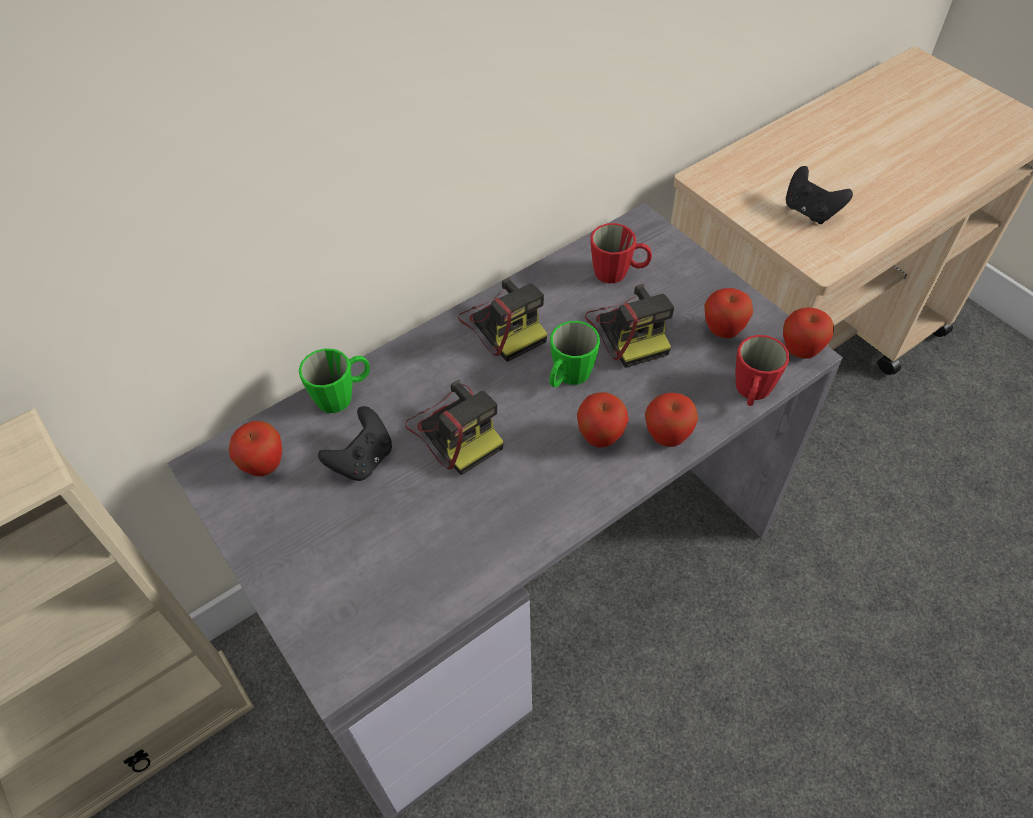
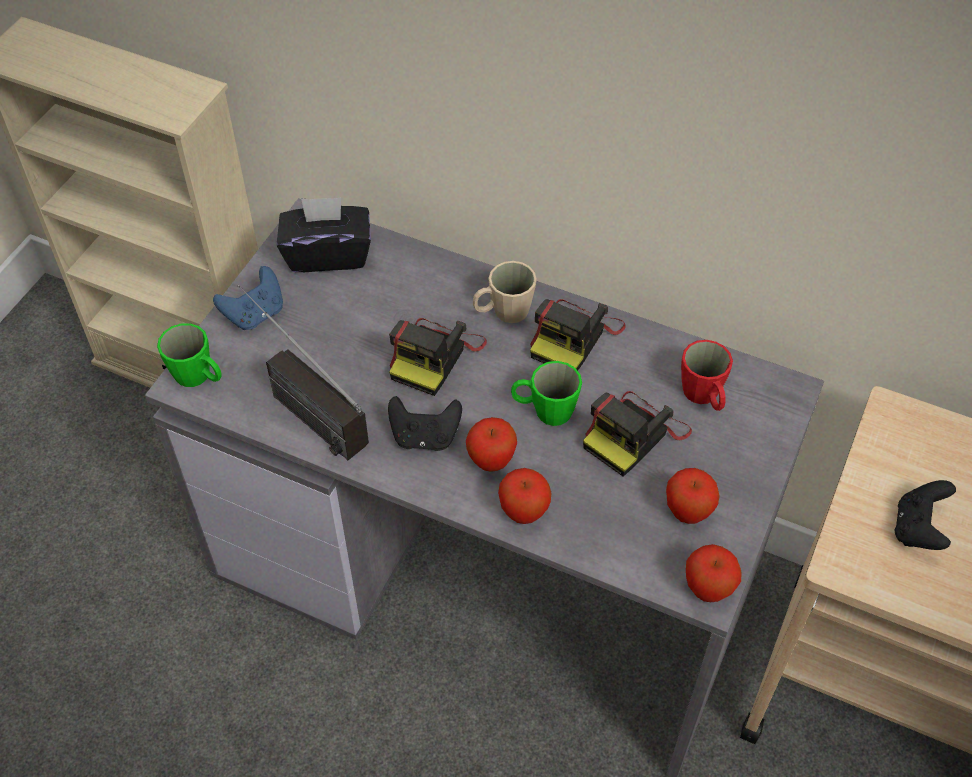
camera: 60 degrees right, 0 degrees up
(264, 466) = (327, 254): apple -> black tissue box
(292, 562) = (255, 314): none -> blue game controller
(342, 395) = (423, 266): green mug -> green mug (199, 377)
(363, 460) = (369, 310): black game controller -> black game controller (425, 436)
(437, 568) = (297, 404): none -> radio
(442, 360) = (503, 312): none -> beige mug
(751, 393) = (622, 563): red mug -> none

